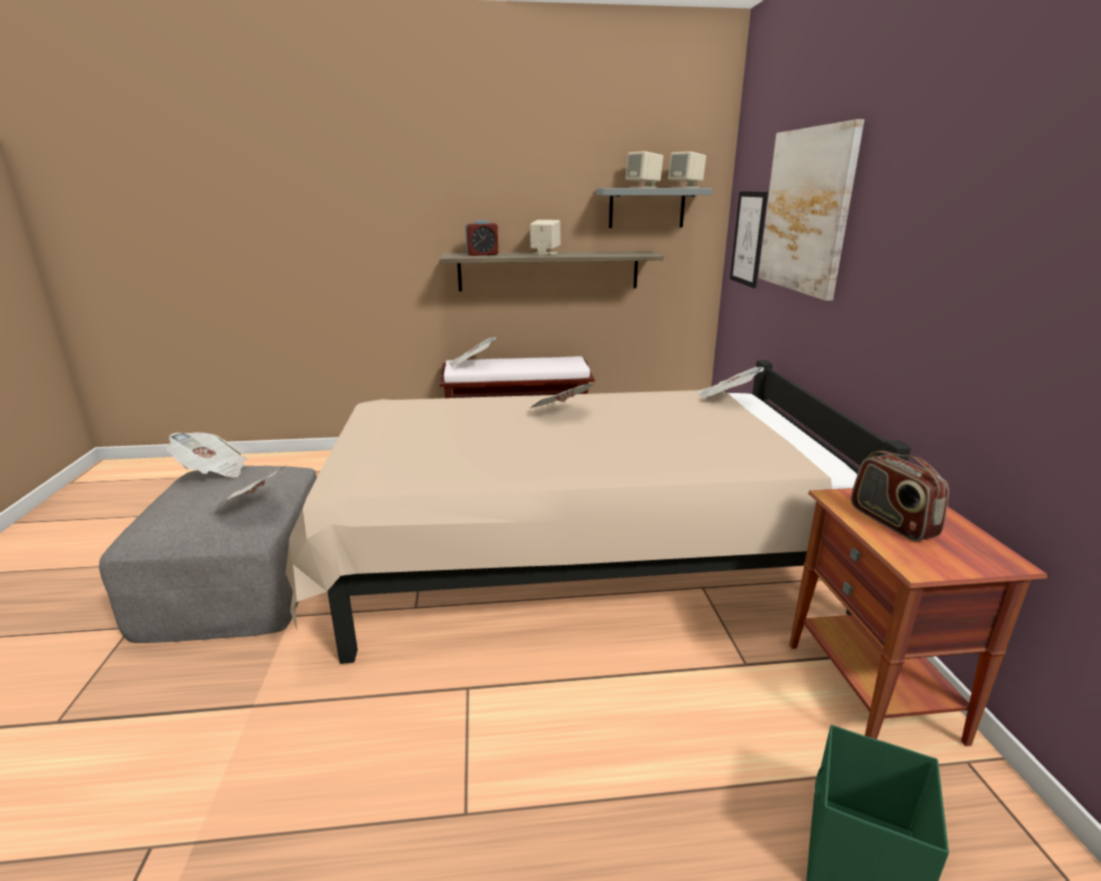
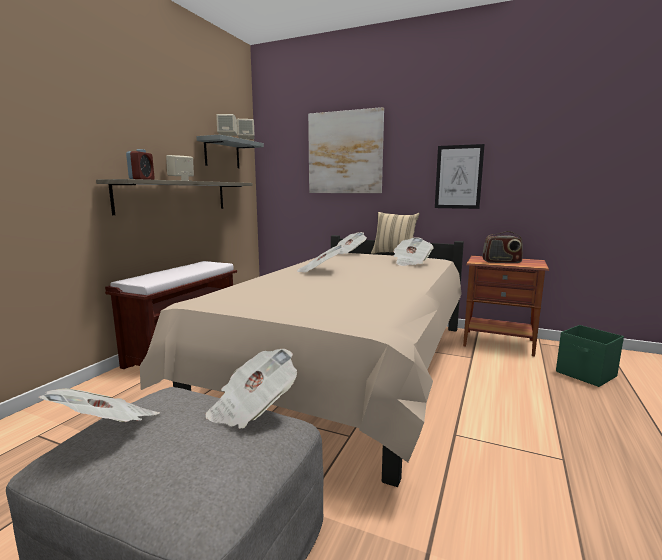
camera: 60 degrees left, 10 degrees down
(471, 365) = (147, 278): newspaper -> newspaper (411, 262)
(748, 238) = (286, 173): picture -> picture (458, 177)
(800, 426) = (394, 254): none -> beige pillow

